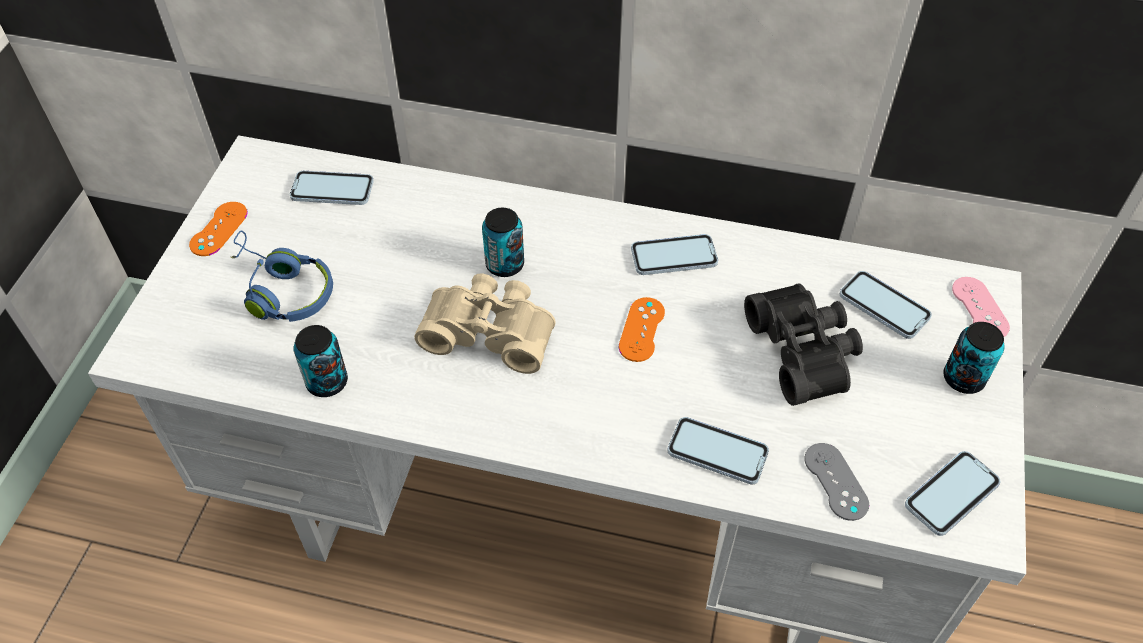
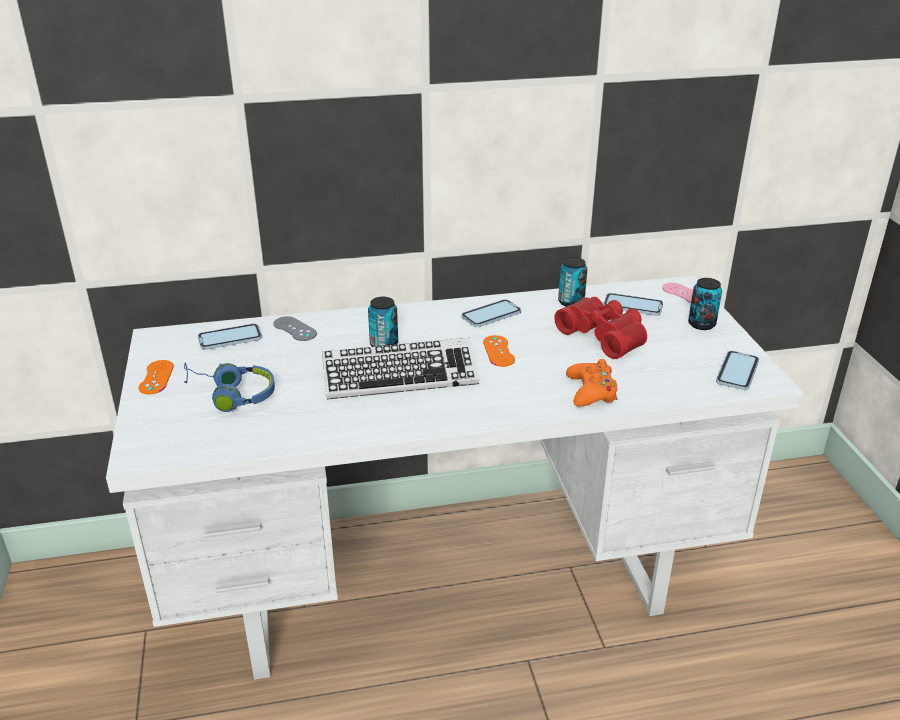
camera: 25 degrees left, 20 degrees down
(327, 382) = (303, 430): can -> can (571, 302)
(490, 331) = (400, 377): beige binoculars -> keyboard
(717, 452) = (591, 392): phone -> orange game controller
(805, 351) = (604, 335): black binoculars -> red binoculars
(836, 481) = (670, 385): grey game controller -> grey game controller (295, 329)

